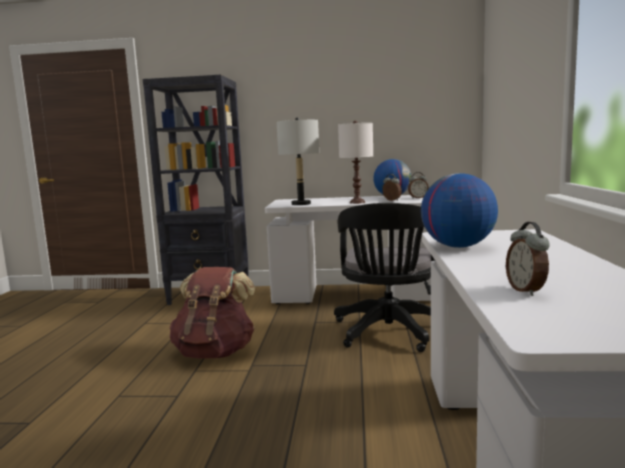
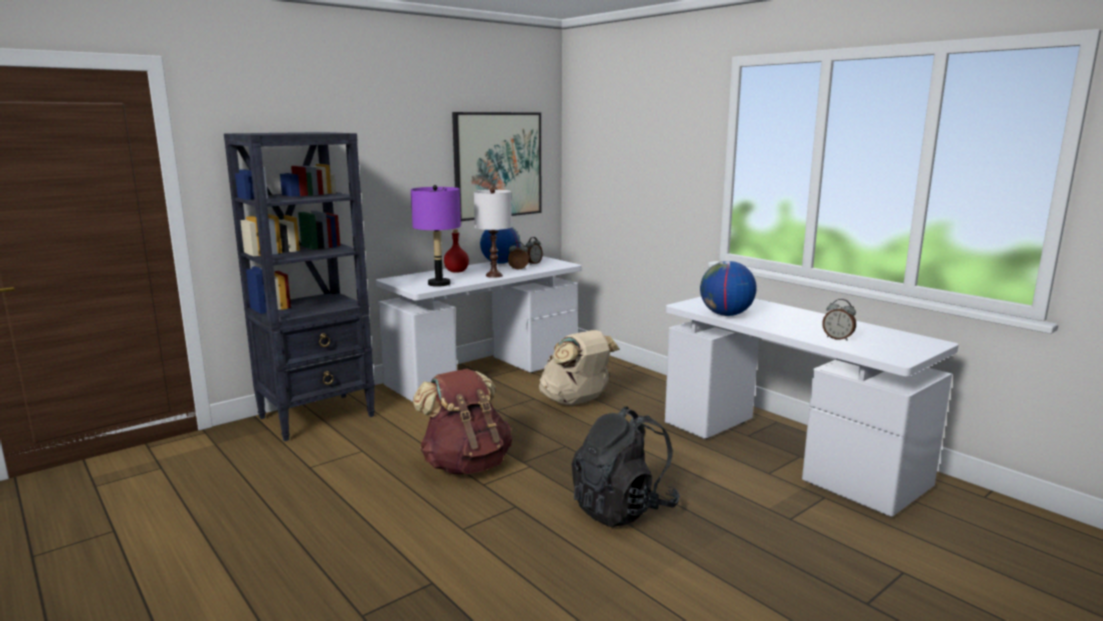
camera: 45 degrees left, 5 degrees up
(235, 437) = (623, 509): none -> black backpack
(301, 204) = (439, 284): grey table lamp -> purple table lamp
(341, 199) = (457, 271): none -> red bottle
(388, 333) = (576, 401): black office chair -> beige backpack
(402, 106) = (497, 165): none -> picture

